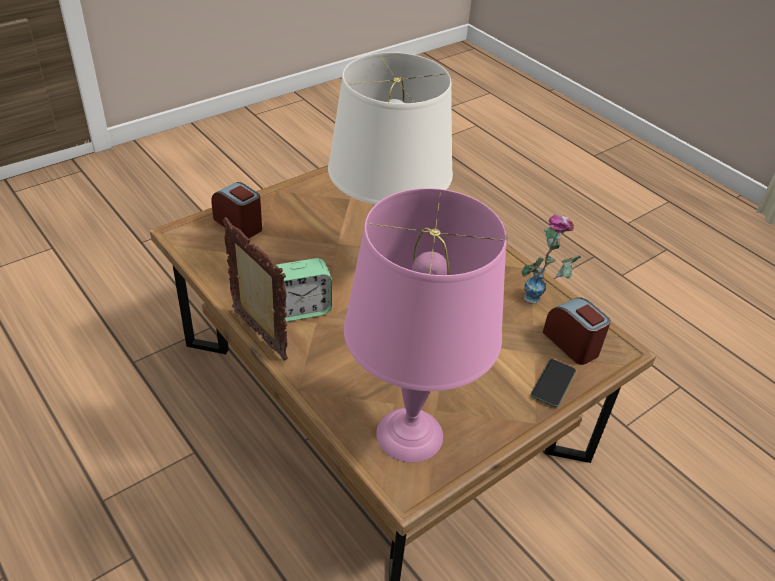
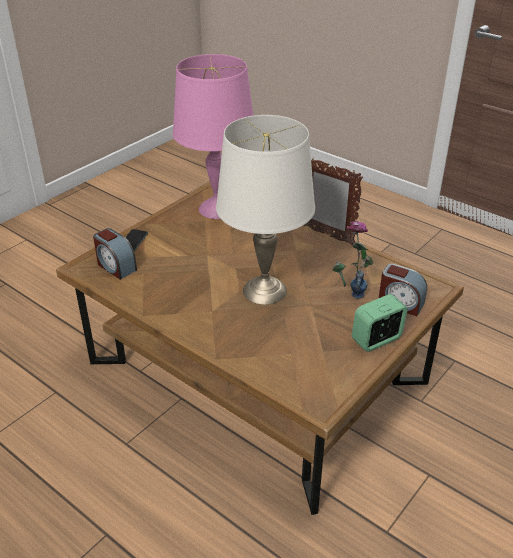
camera: 170 degrees right, 5 degrees down
(300, 310) = (311, 254): alarm clock -> alarm clock (377, 340)
(543, 300) = (133, 292): vase -> vase (348, 294)

